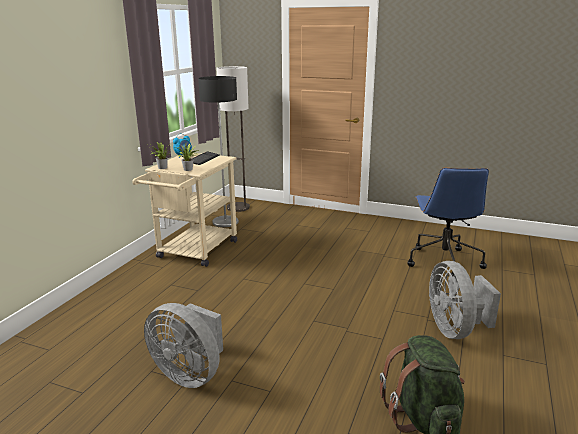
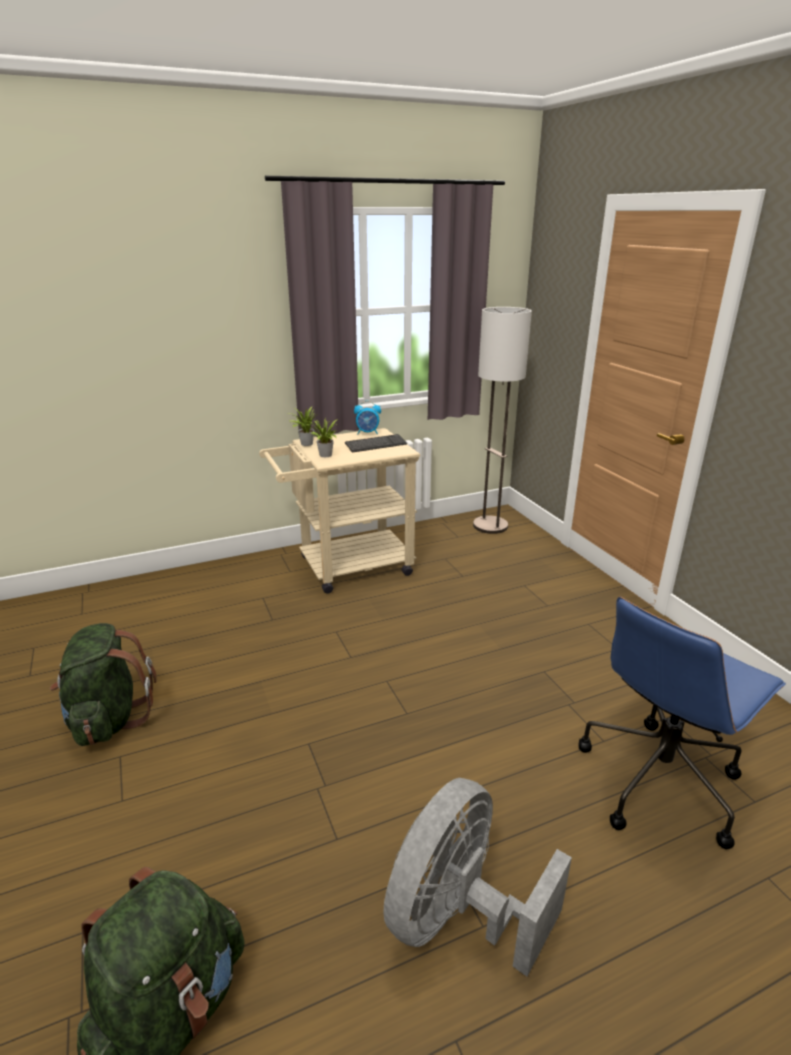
camera: 45 degrees right, 5 degrees up
(190, 374) = (109, 718): grey fan -> green backpack
(225, 222) = (442, 541): floor lamp -> none

